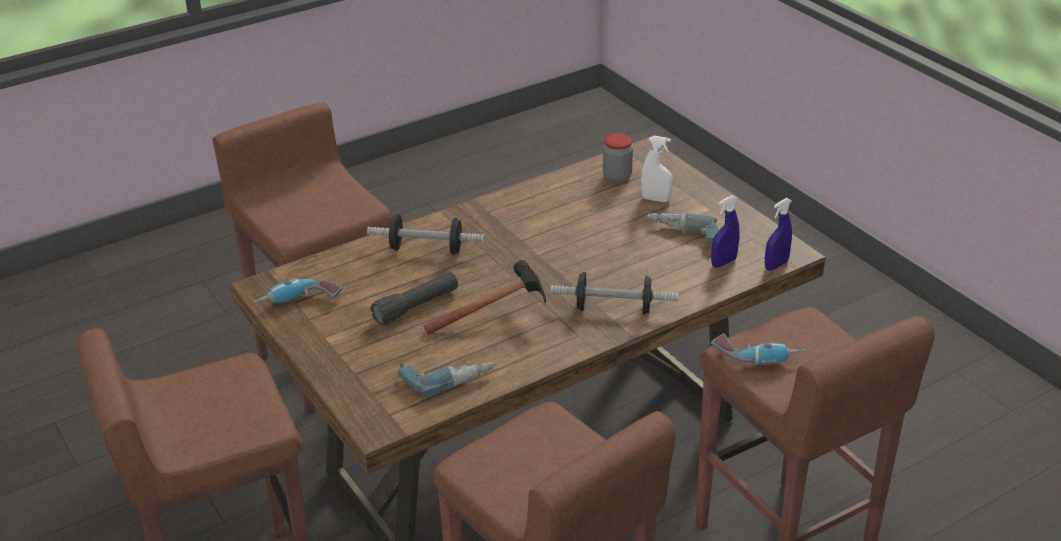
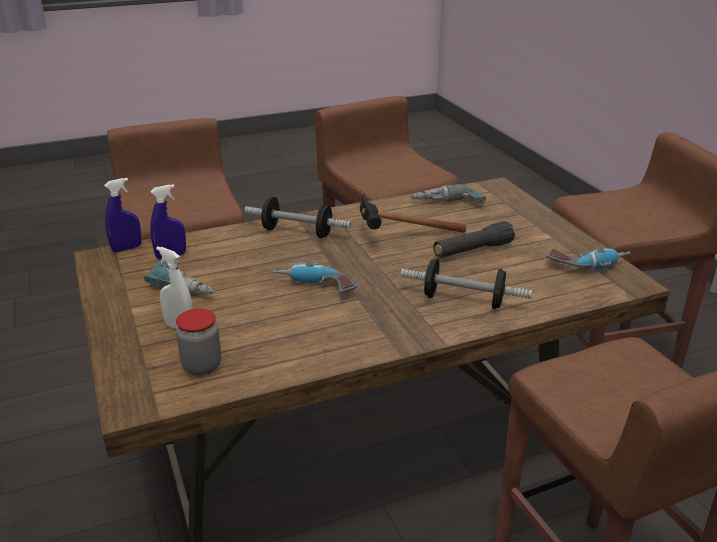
camera: 170 degrees left, 5 degrees down
(757, 357) = (208, 203): power drill -> power drill (314, 288)

